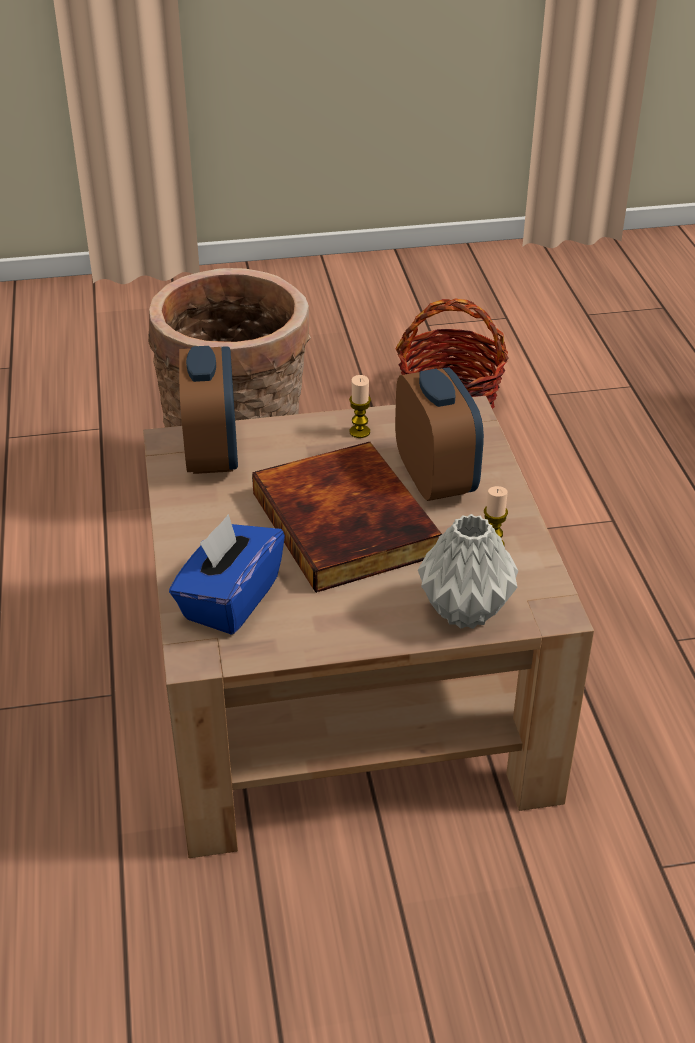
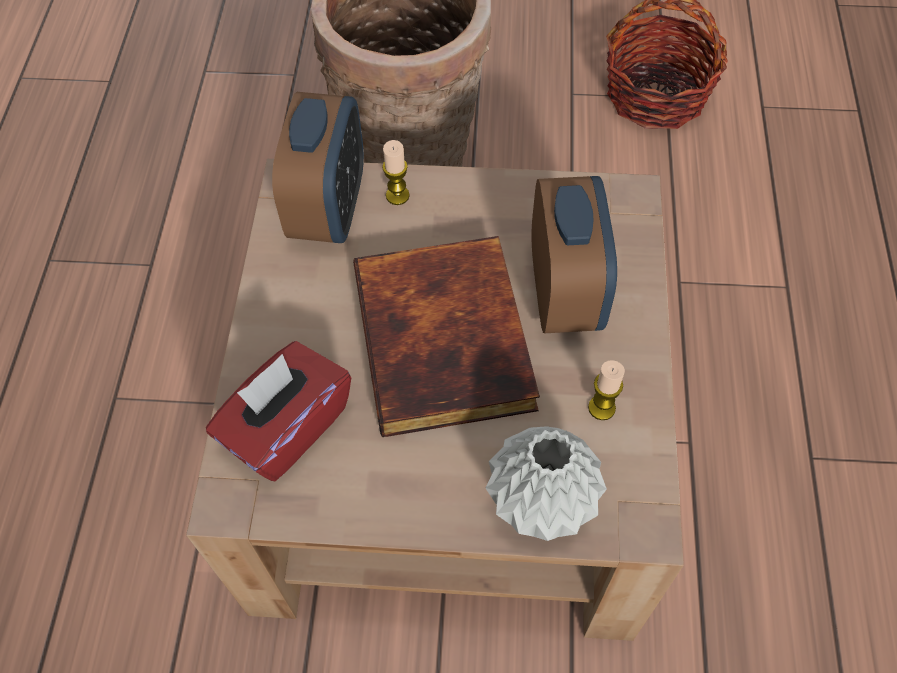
camera: 15 degrees right, 20 degrees up
(229, 600) = (287, 427): blue tissue box -> red tissue box
(359, 432) = (499, 205): candle -> candle (397, 195)

